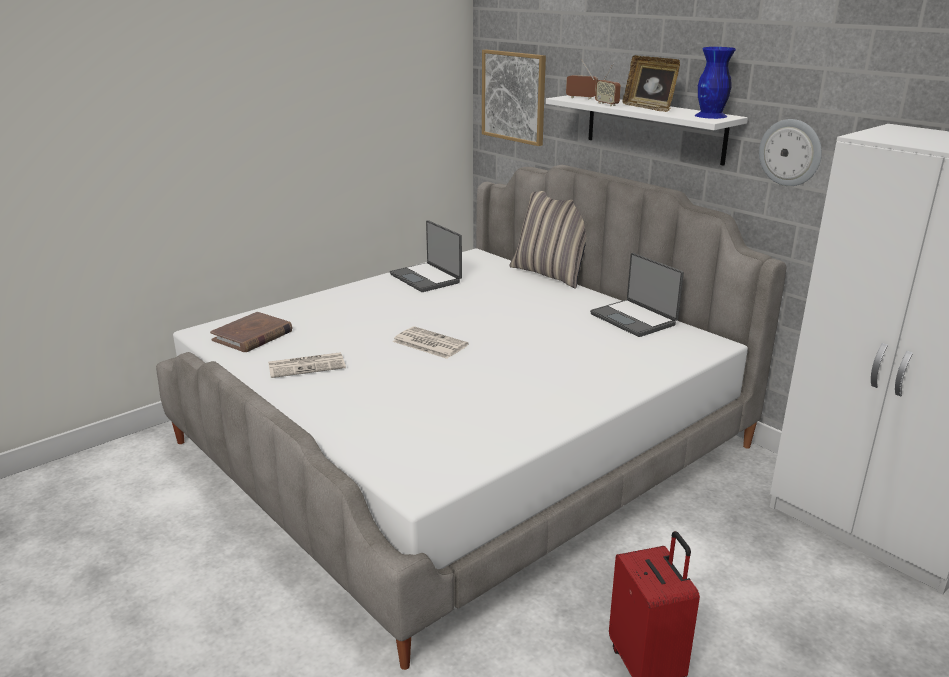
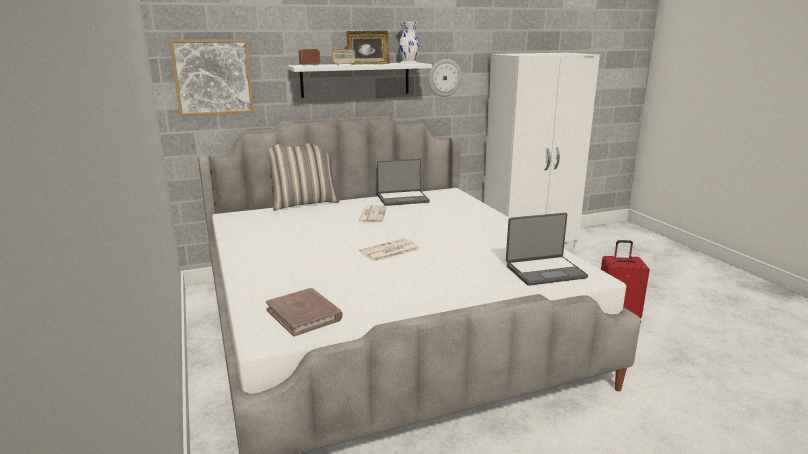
camera: 70 degrees left, 5 degrees down
(307, 365) = (394, 295): newspaper -> newspaper (372, 215)
(426, 278) = (257, 236): laptop -> laptop (544, 271)
(710, 116) = (409, 63): blue vase -> white vase

